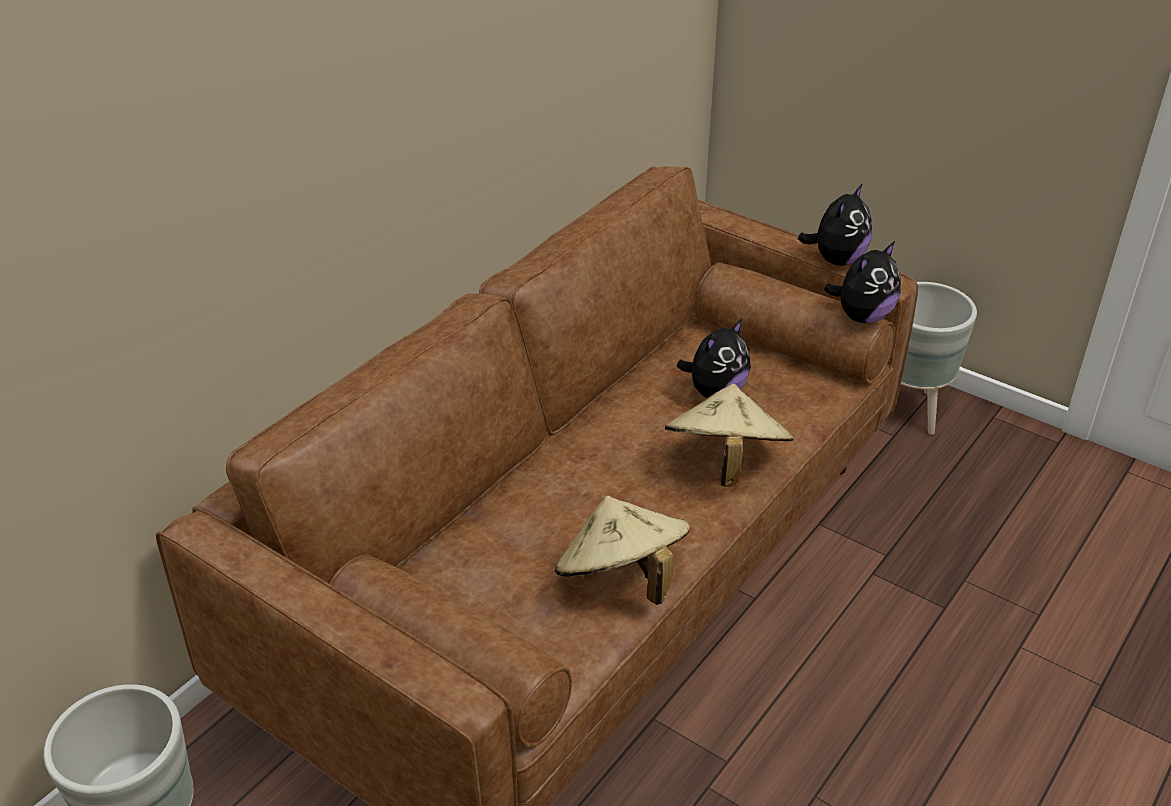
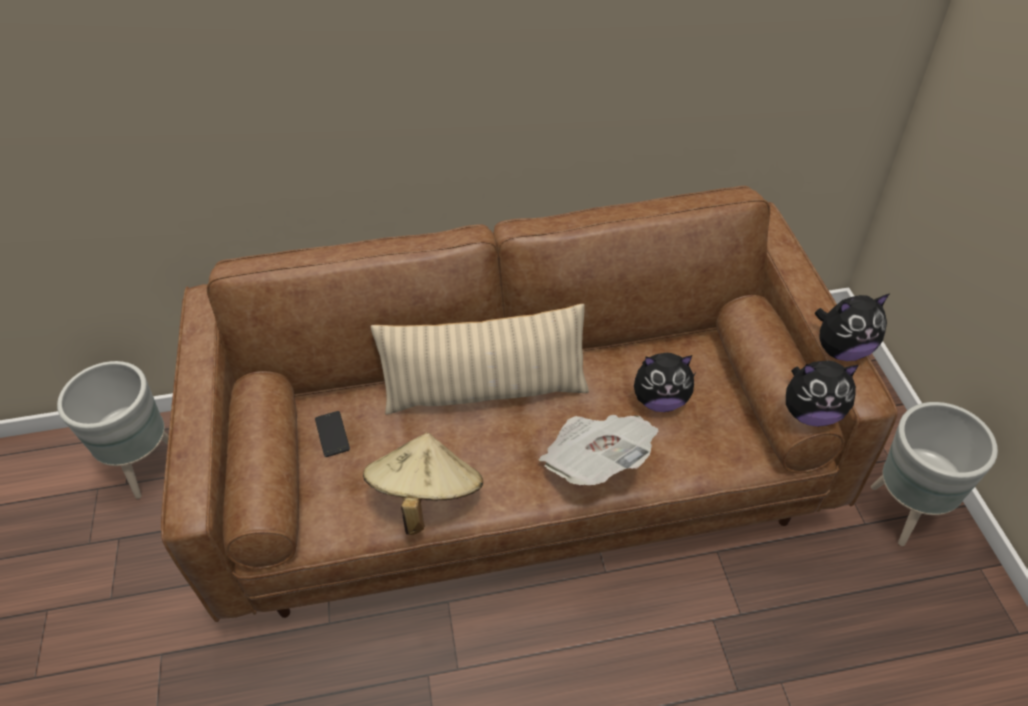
camera: 45 degrees right, 10 degrees up
(459, 592) = (332, 434): none -> phone
(560, 471) = (485, 391): none -> beige pillow
(725, 464) = (595, 462): beige hat -> newspaper

